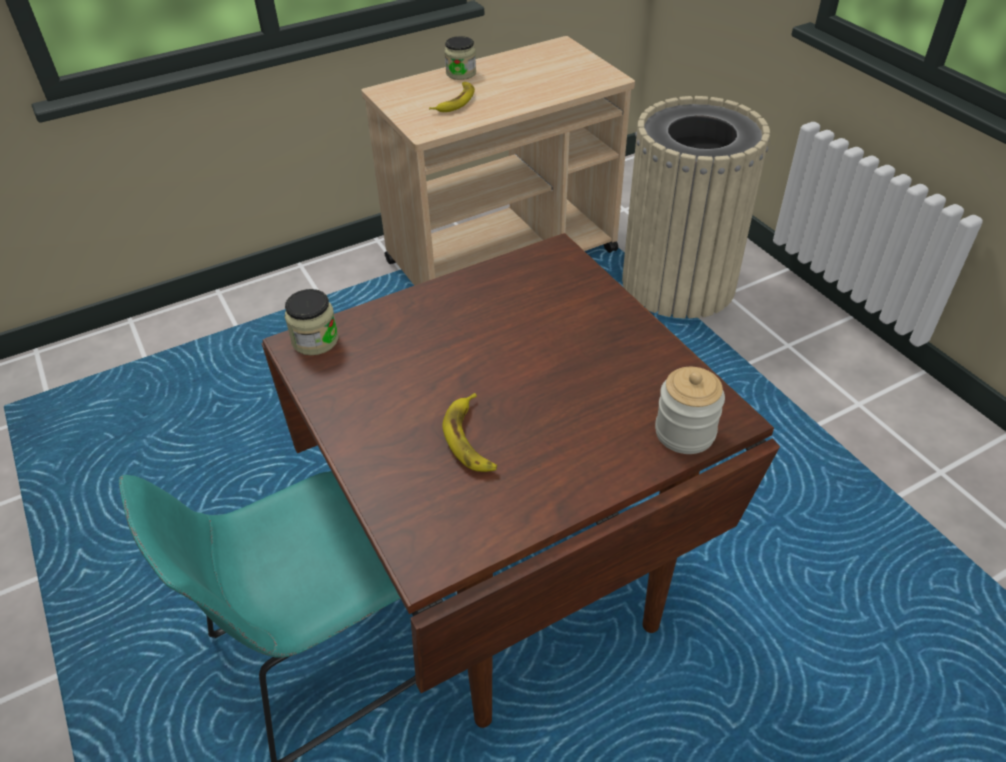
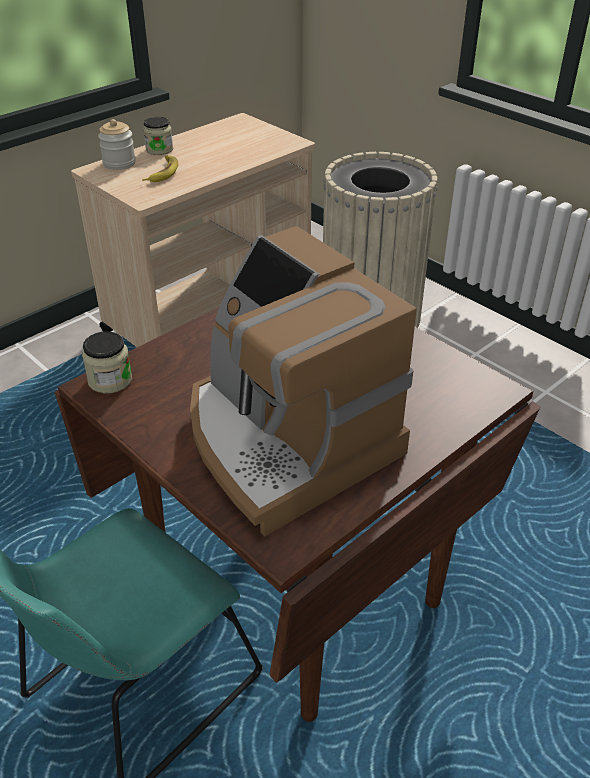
camera: 15 degrees left, 5 degrees down
(471, 439) = (285, 439): banana -> coffee machine
(685, 432) = (464, 405): jar -> jar (119, 163)

